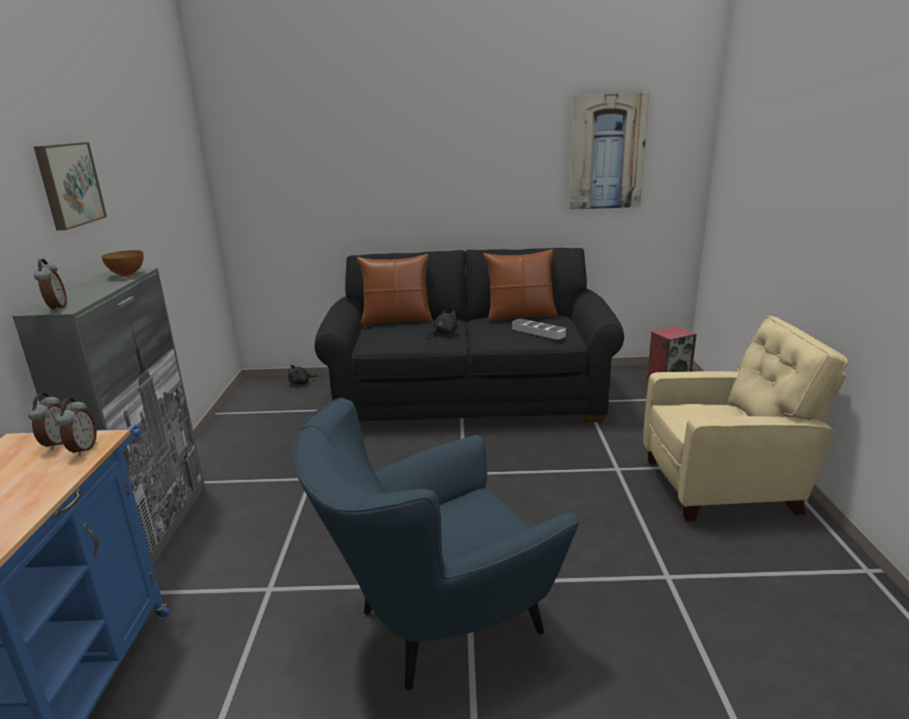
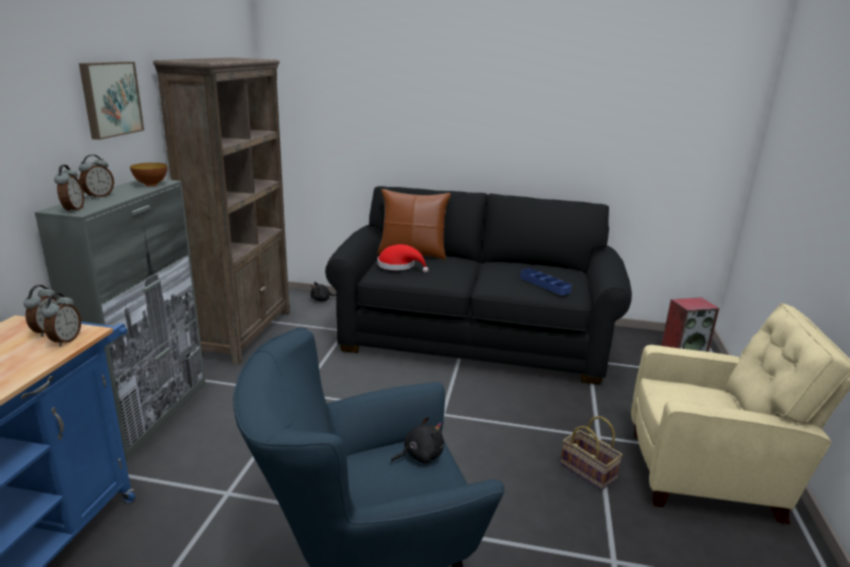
camera: 10 degrees right, 0 degrees up
(76, 292) = (99, 196): none -> alarm clock
(230, 428) = (246, 333): none -> brown bookcase
(388, 333) = (399, 266): none -> red hat
(444, 333) = (452, 272): black plush toy -> black plush toy (420, 455)
(520, 316) = (534, 265): brown pillow -> none
(538, 332) = (544, 284): grey tray -> blue tray
(607, 152) = (647, 110): picture -> none
(620, 501) = (589, 471): none -> basket

